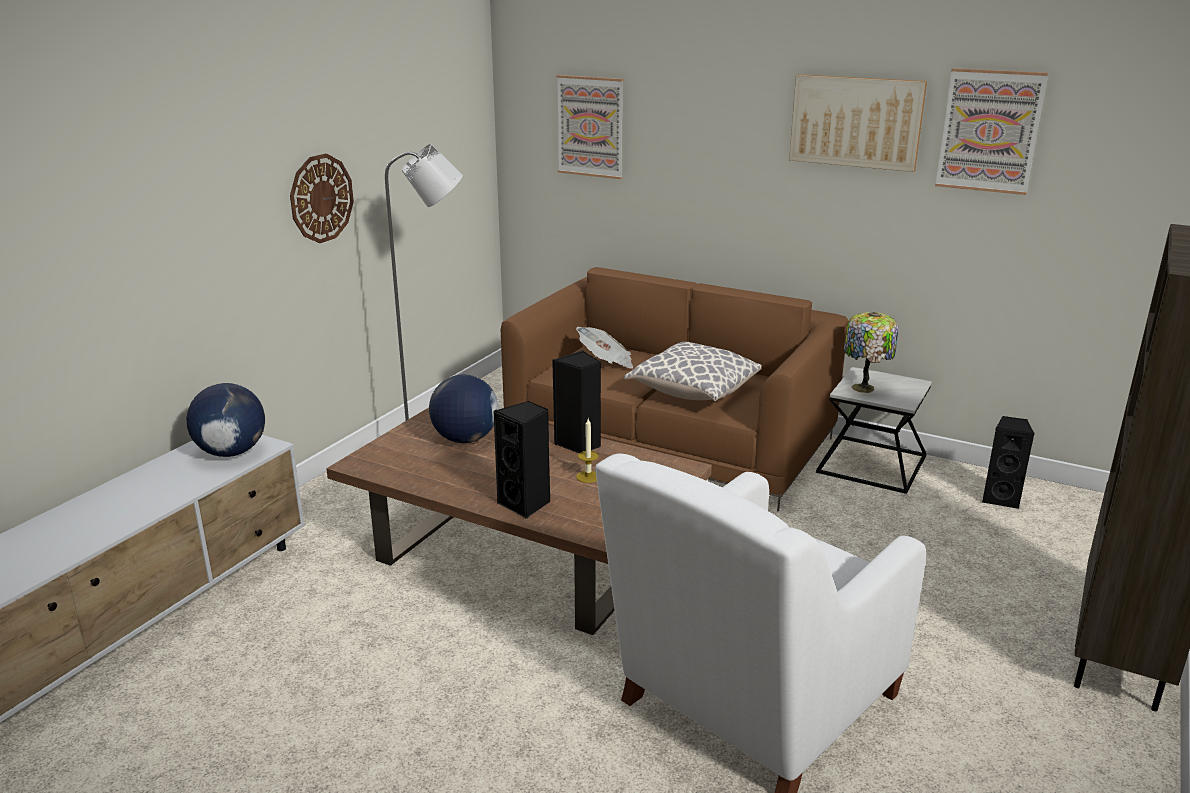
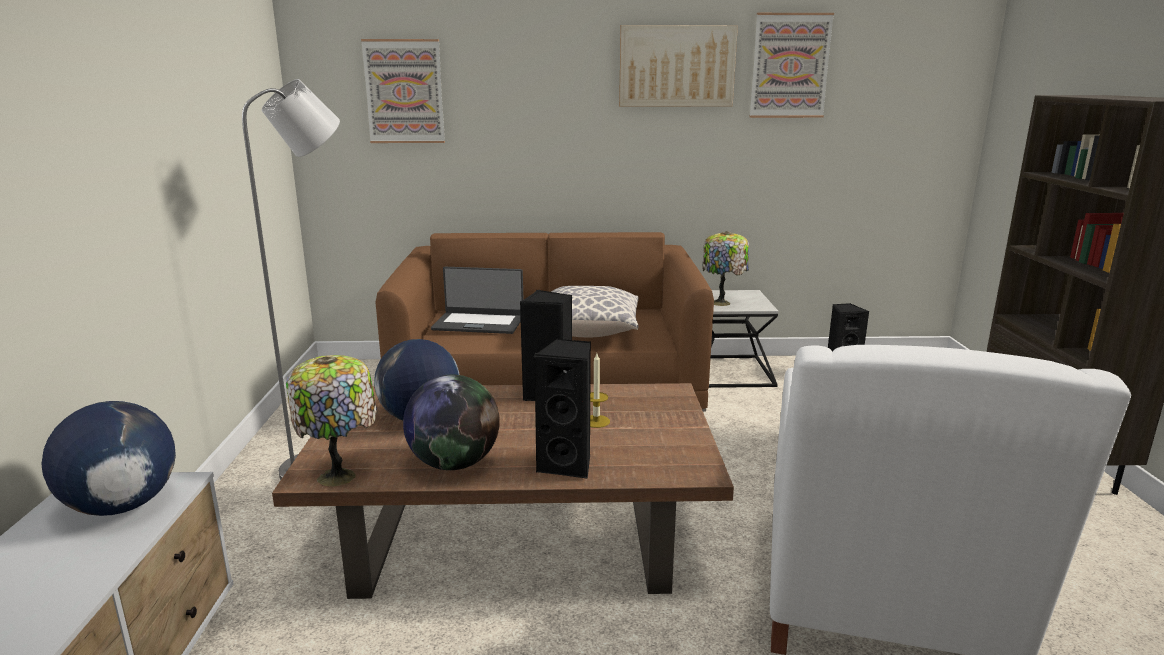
camera: 30 degrees left, 5 degrees down
(321, 198) = (147, 155): wall clock -> none
(373, 469) = (340, 476): none -> table lamp
(451, 481) = (454, 463): none -> globe
(606, 362) = (479, 323): newspaper -> laptop

